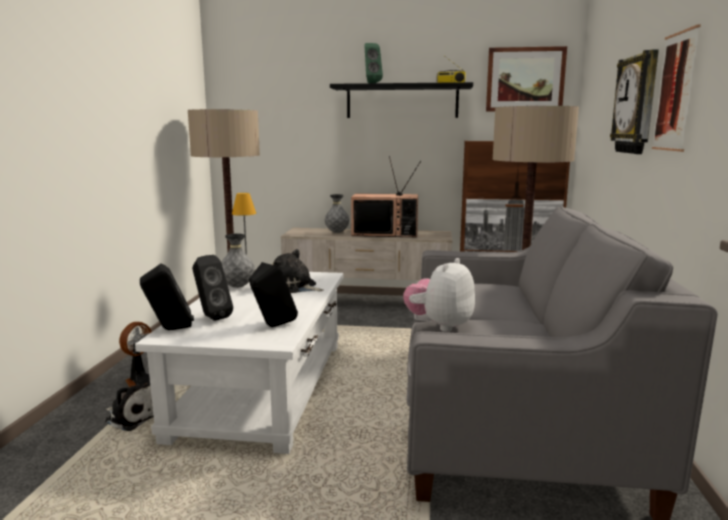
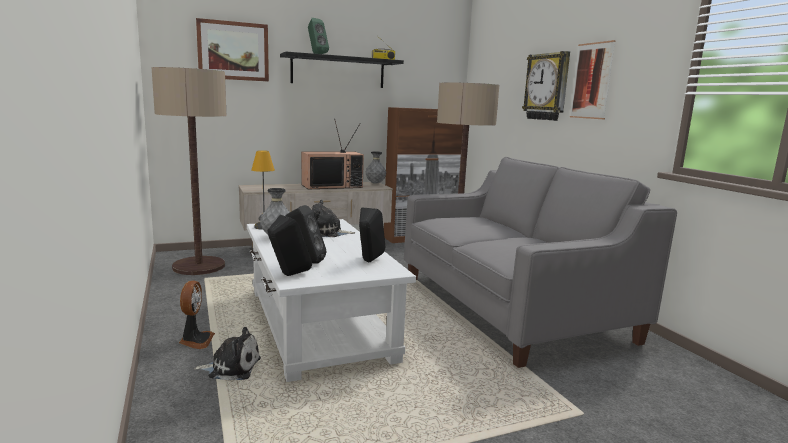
camera: 30 degrees left, 0 degrees up
(337, 232) = (289, 187): grey vase -> grey vase (375, 183)
(440, 325) = (487, 245): plush toy -> none
(525, 79) = (431, 61): picture -> picture (233, 51)

